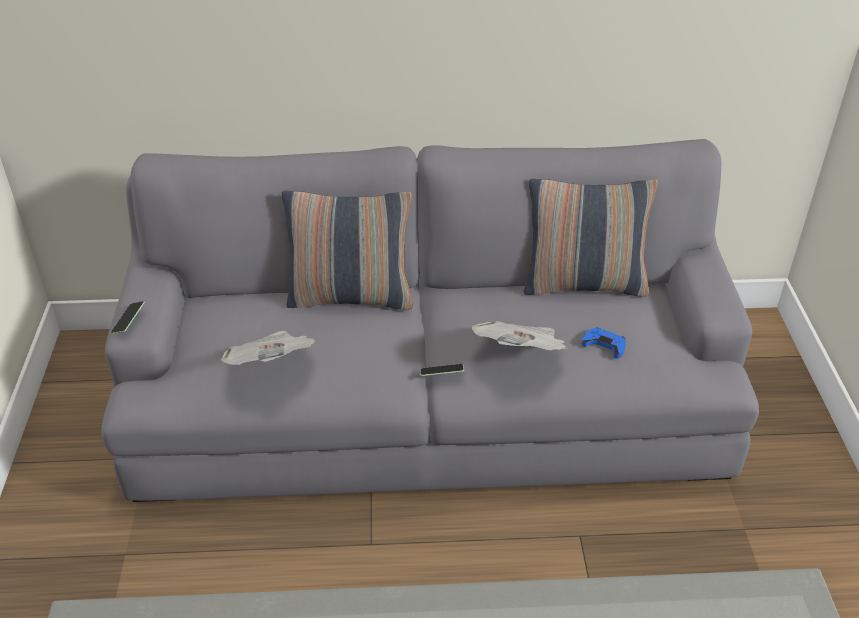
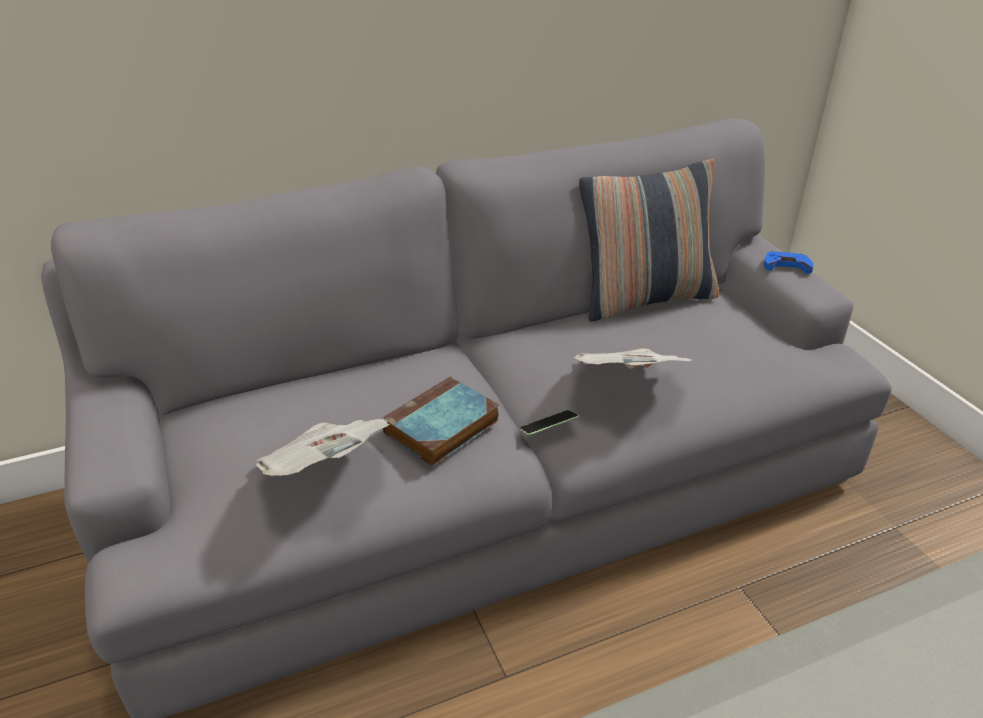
camera: 20 degrees left, 5 degrees down
(129, 322) = (95, 458): phone -> none
(351, 297) = (388, 366): pillow -> none
(363, 355) = (440, 428): none -> book
(604, 345) = (711, 353): blue game controller -> blue game controller (786, 266)

